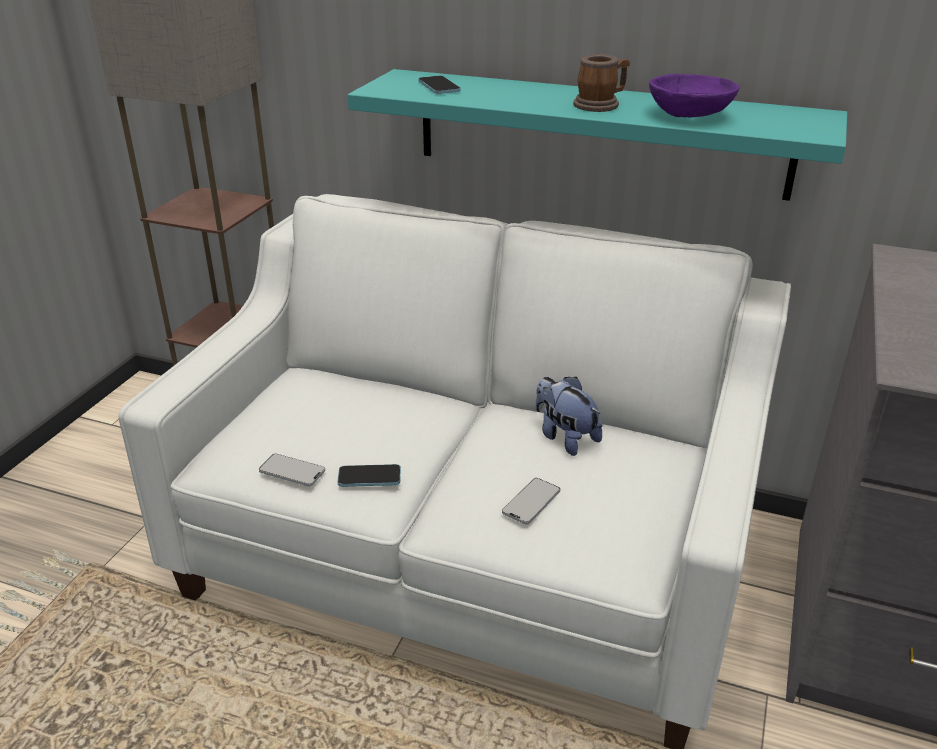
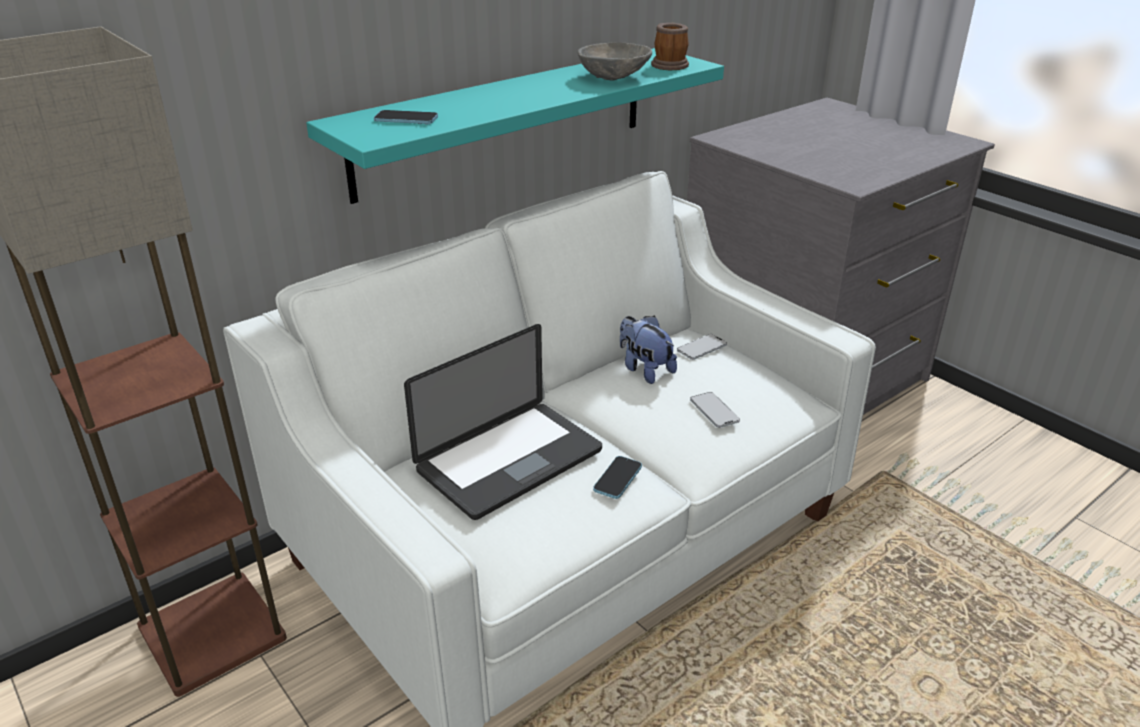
camera: 60 degrees left, 0 degrees up
(292, 471) = (572, 520): phone -> phone (702, 348)
(349, 413) = (509, 461): none -> laptop
(564, 437) = (644, 369): plush toy -> plush toy turned 60 degrees clockwise
(600, 105) = (549, 90): mug -> mug (670, 64)
(690, 116) = (615, 77): purple bowl -> grey bowl

